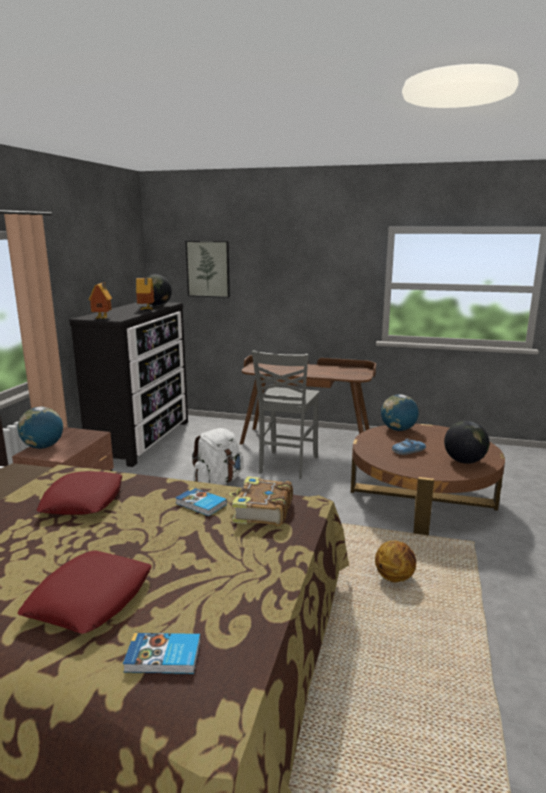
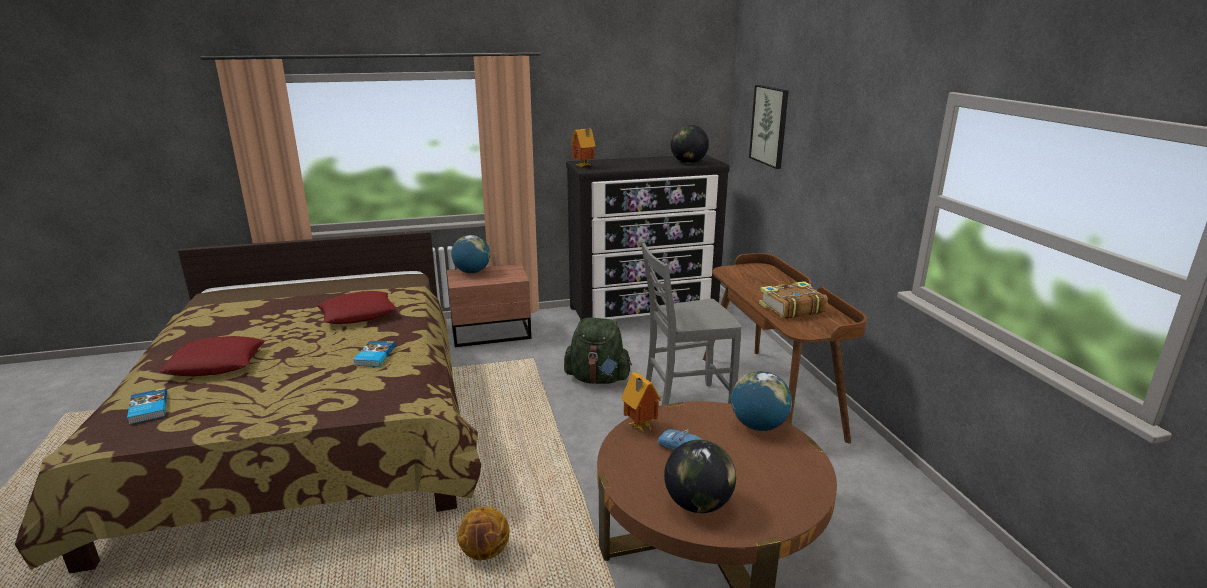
camera: 60 degrees right, 5 degrees up
(146, 310) = (655, 165): toy house -> toy house (639, 427)
(218, 482) = (598, 379): white backpack -> green backpack
(262, 511) = (374, 385): book -> book (791, 308)

